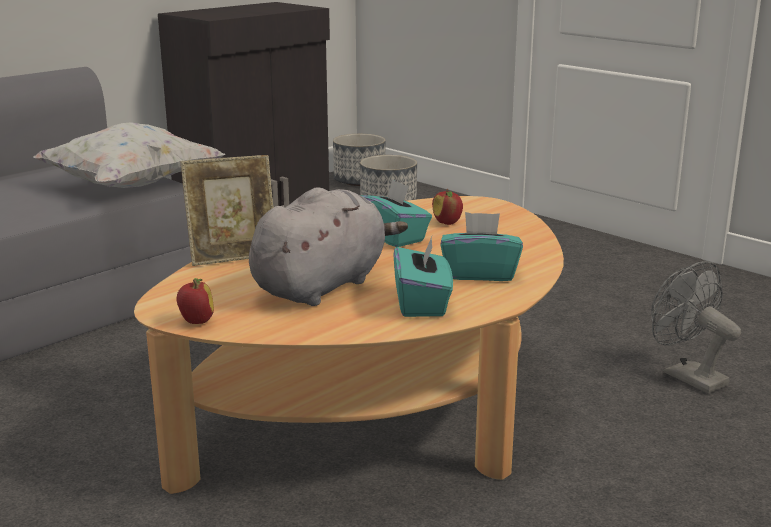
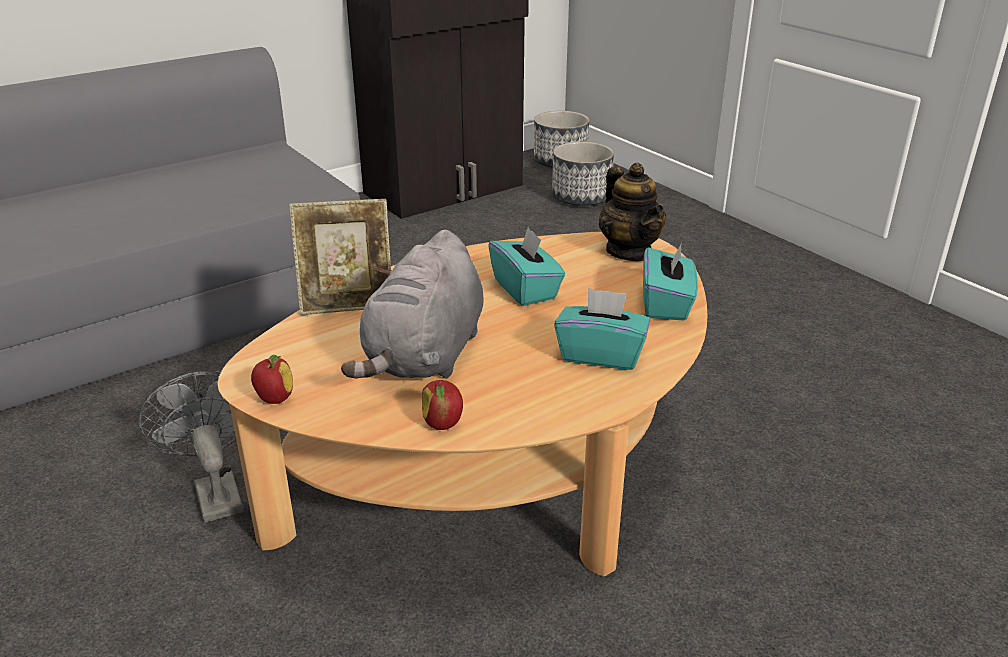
camera: 10 degrees right, 10 degrees up
(132, 186) = (293, 185): white pillow -> none
(323, 285) = (425, 356): grey plush toy -> grey plush toy turned 150 degrees clockwise
(422, 303) = (521, 395): turquoise tissue box -> turquoise tissue box (666, 304)
(447, 223) = (591, 272): apple -> apple (443, 424)
(475, 208) = (629, 252): none -> teapot
(686, 376) = (847, 457): grey fan -> grey fan (215, 491)

